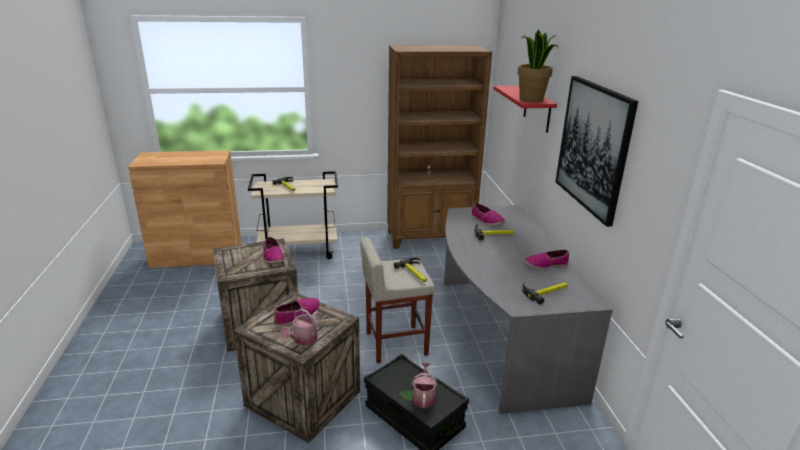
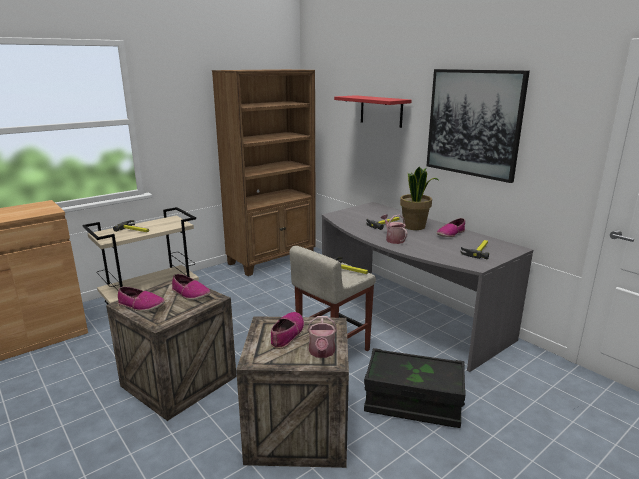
camera: 30 degrees left, 5 degrees down
(424, 397) = (429, 374): watering can -> watering can (393, 239)
(487, 220) = (365, 216): shoe -> shoe (141, 305)
(531, 99) = (388, 99): potted plant -> potted plant (414, 226)

